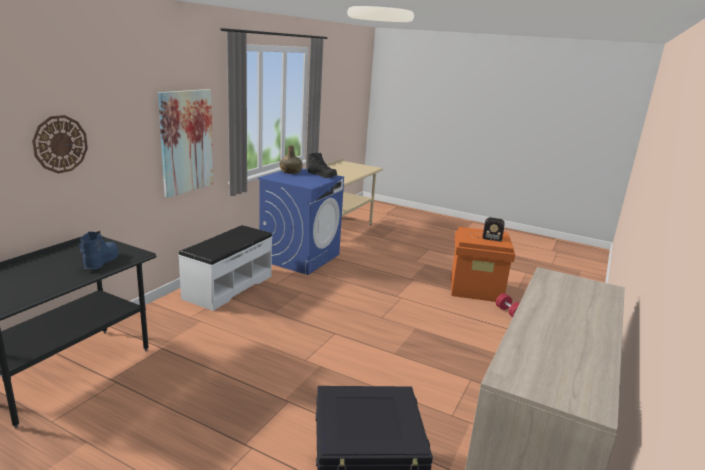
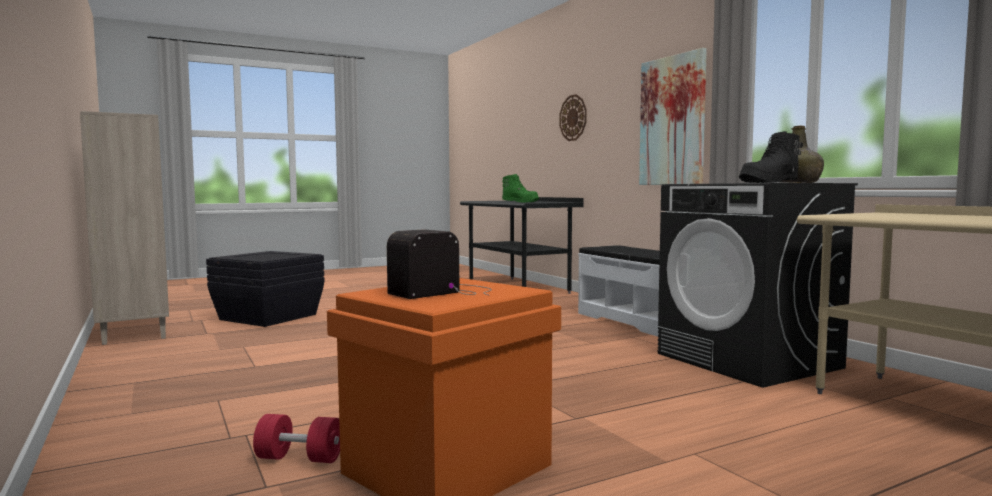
camera: 125 degrees right, 15 degrees down
(101, 262) = (520, 202): blue boot -> green boot
(300, 257) = (748, 361): blue washing machine -> black washing machine

